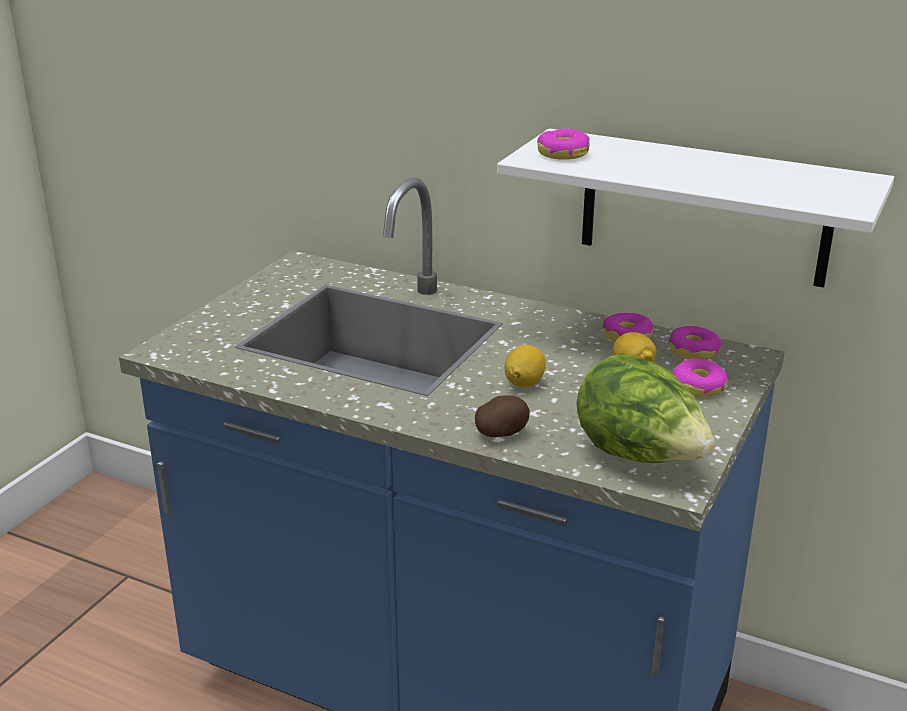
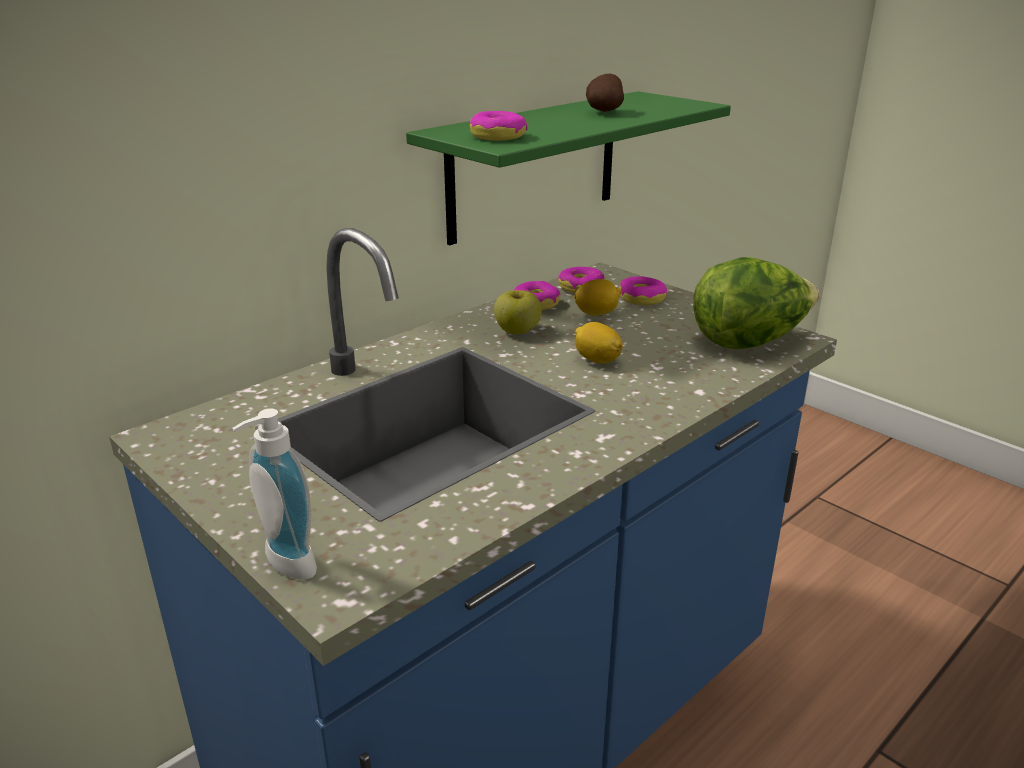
camera: 70 degrees left, 0 degrees up
(179, 331) = (283, 566): none -> soap dispenser
(502, 433) = (691, 388): potato -> potato (604, 112)
(555, 339) = (517, 331): none -> apple
(704, 208) = (534, 166): white shelf -> green shelf

